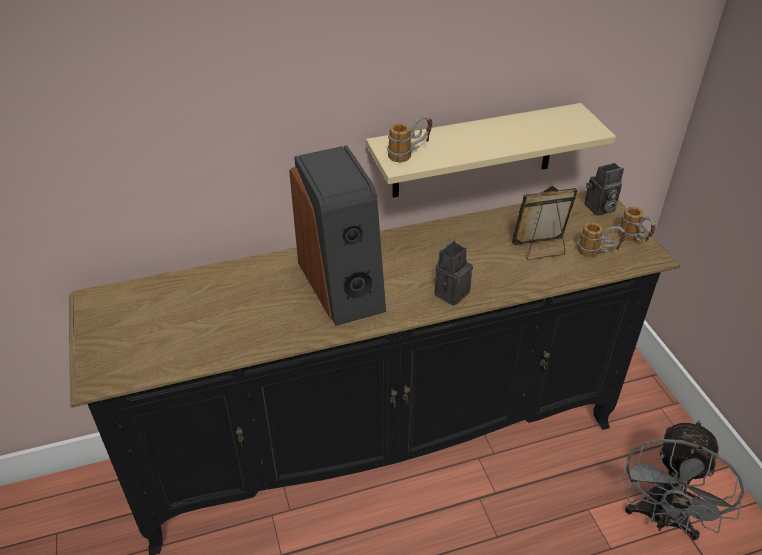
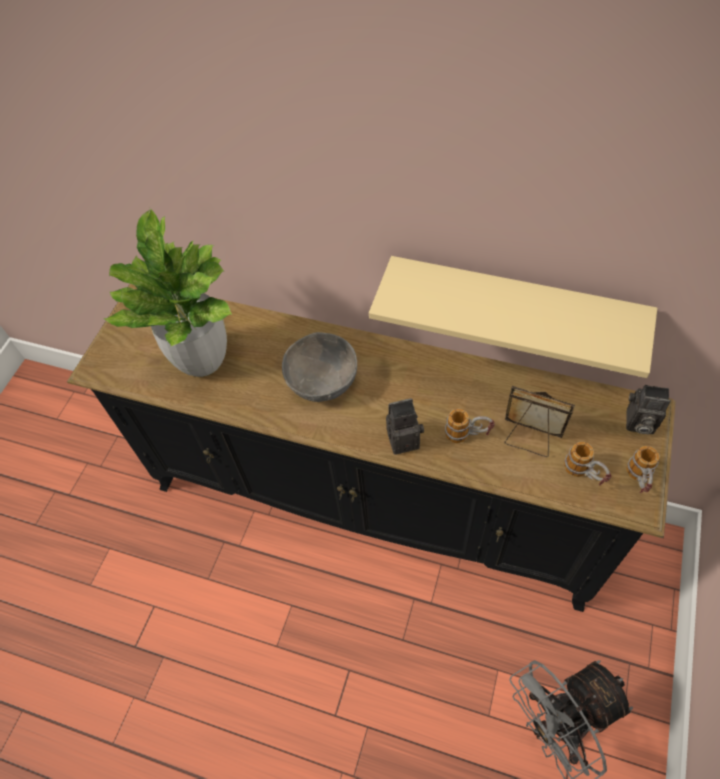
camera: 40 degrees right, 15 degrees up
(213, 320) = (202, 360): none -> potted plant
(343, 284) = (322, 380): speaker -> grey bowl
(409, 154) = (412, 294): mug -> mug (467, 435)

